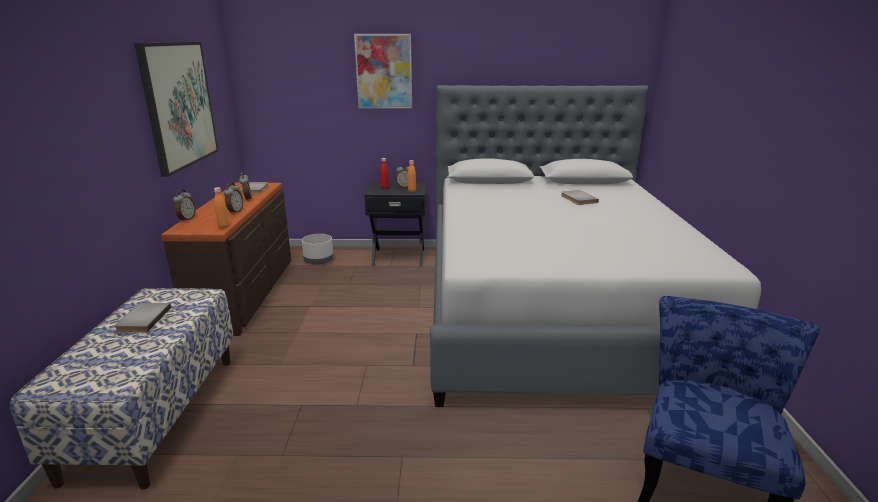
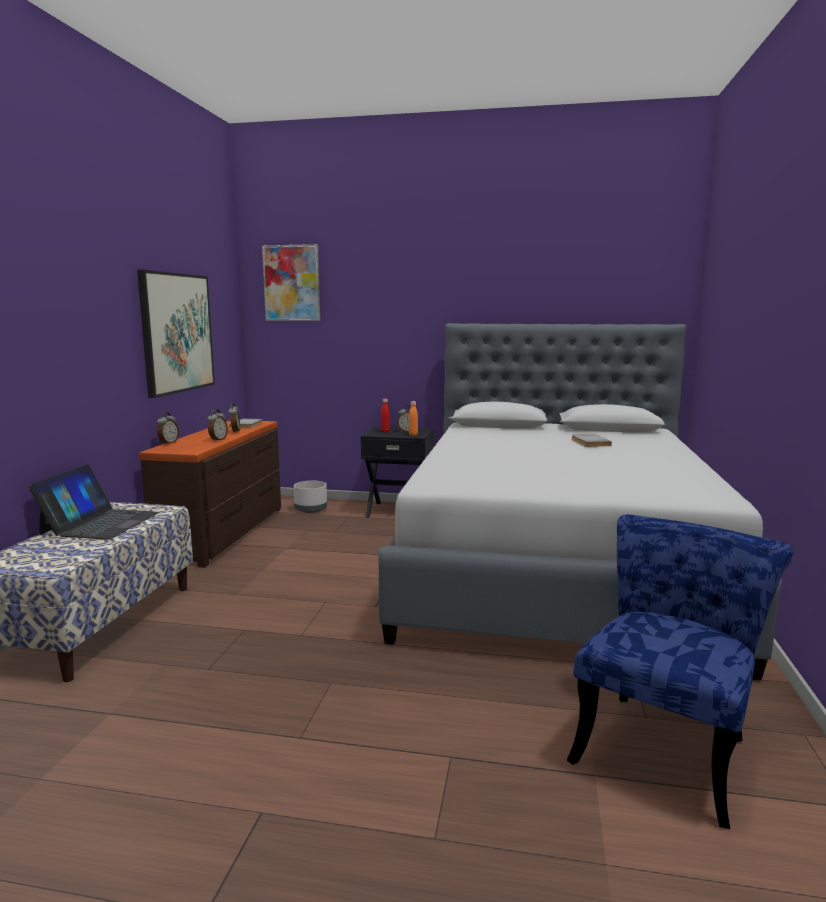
camera: 10 degrees right, 10 degrees down
(142, 319) = (100, 523): grey book -> laptop
(223, 227) = (200, 450): orange bottle -> none
(384, 71) = (392, 310): picture -> picture (291, 283)

